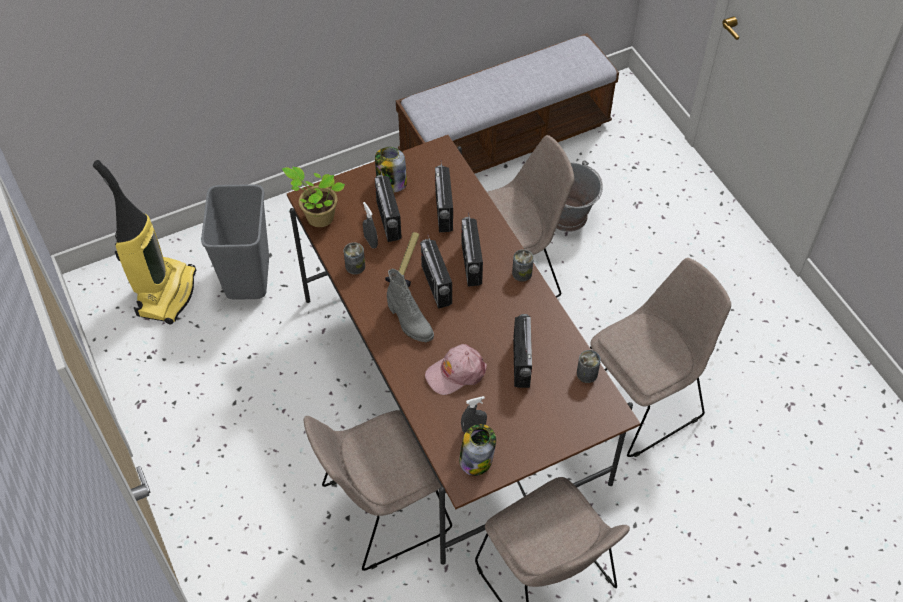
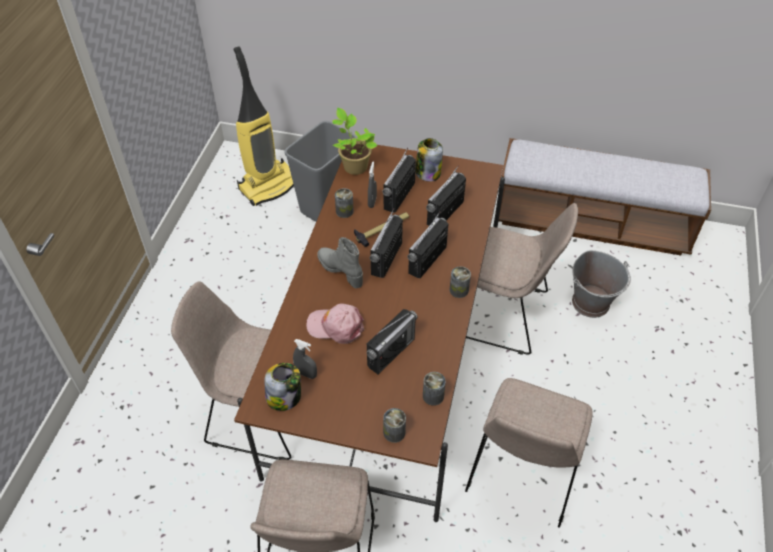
camera: 40 degrees right, 5 degrees down
(409, 322) = (341, 270): grey boot -> grey boot turned 135 degrees clockwise
(587, 423) = (394, 432): none -> can
(641, 400) = (522, 475): beige chair -> beige chair turned 105 degrees clockwise

